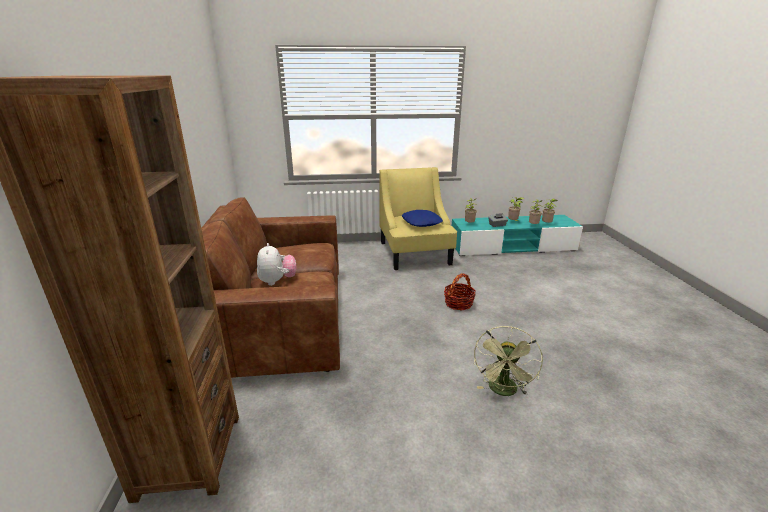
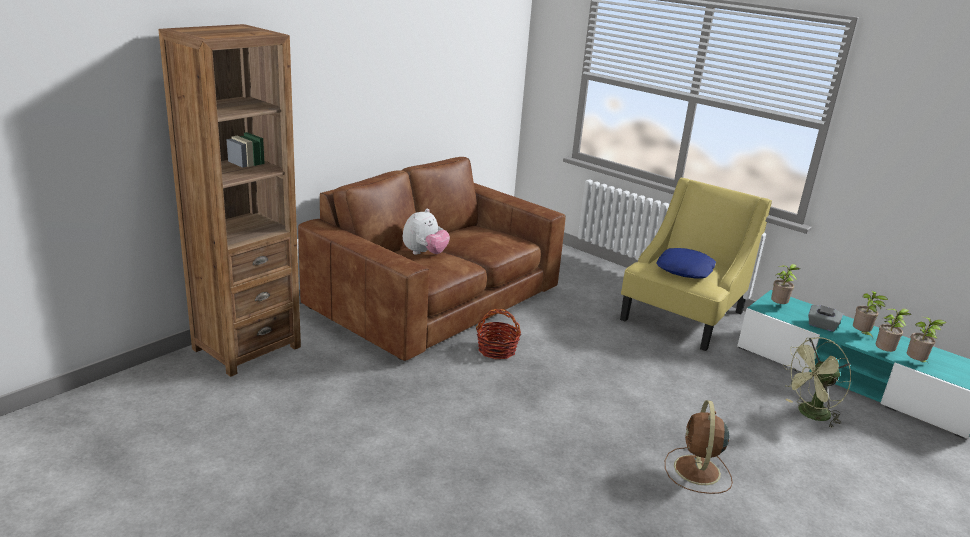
camera: 45 degrees right, 0 degrees up
(458, 303) = (626, 387): basket -> basket (497, 350)
(503, 391) = (511, 470): green fan -> green fan (809, 414)
(552, 325) = (697, 471): none -> brown fan

